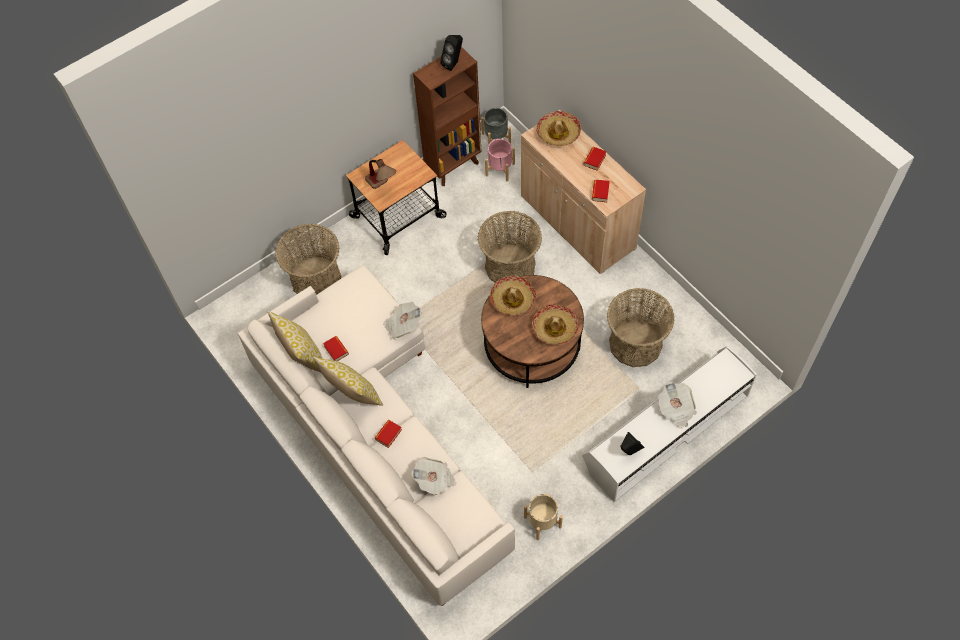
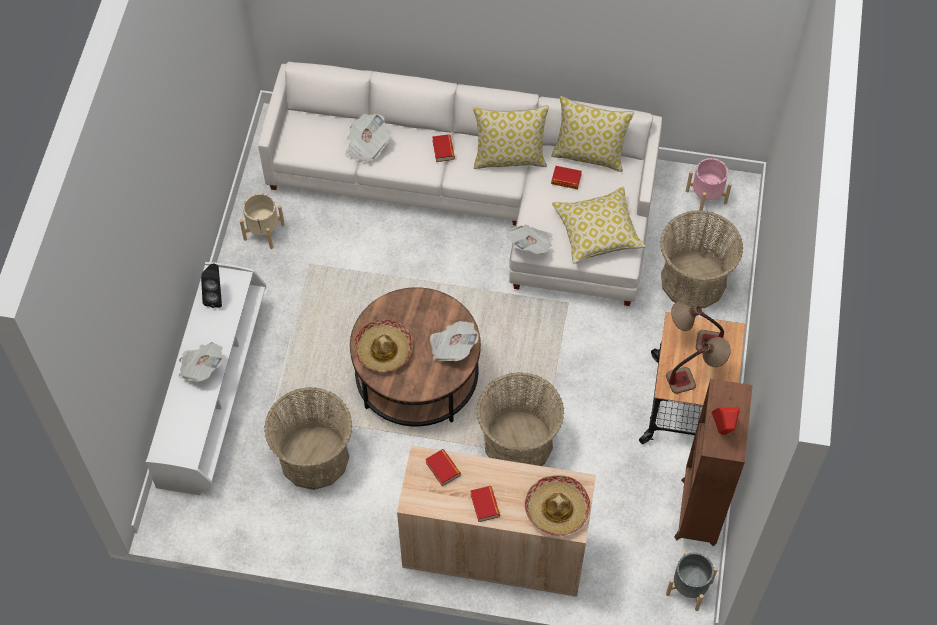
camera: 135 degrees right, 0 degrees up
(355, 303) = (597, 232): none -> pillow
(404, 169) = (695, 376): none -> table lamp
(453, 63) = (722, 431): black speaker -> red speaker
(500, 169) = (643, 550): pink planter -> pink planter (706, 197)
(512, 299) = (452, 347): hat -> newspaper

